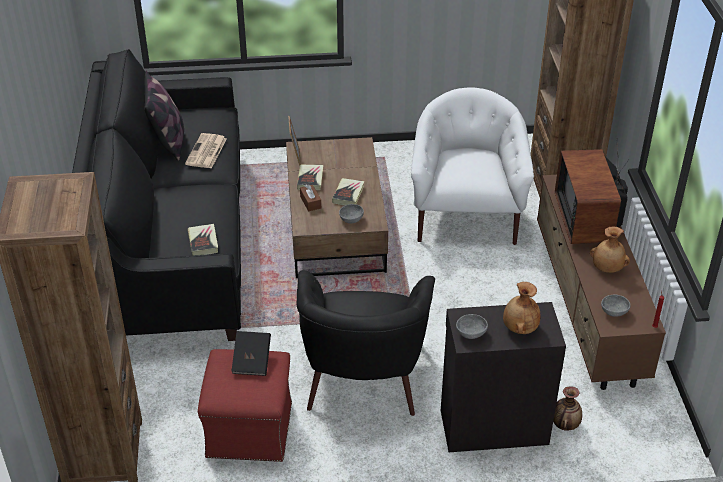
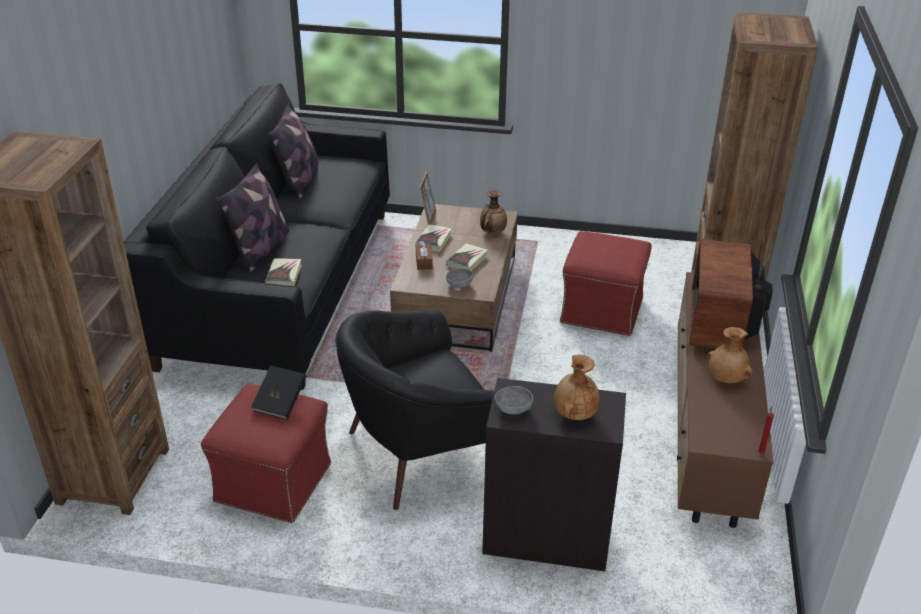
camera: 15 degrees right, 5 degrees down
(168, 219) = (260, 249): none -> pillow
(206, 152) = (331, 195): newspaper -> none
(363, 376) = (421, 452): black armchair -> black armchair turned 45 degrees clockwise
(466, 215) = (602, 310): white armchair -> red ottoman
(565, 424) = (633, 552): vase -> vase (492, 232)
(613, 311) = (715, 426): grey bowl -> none

